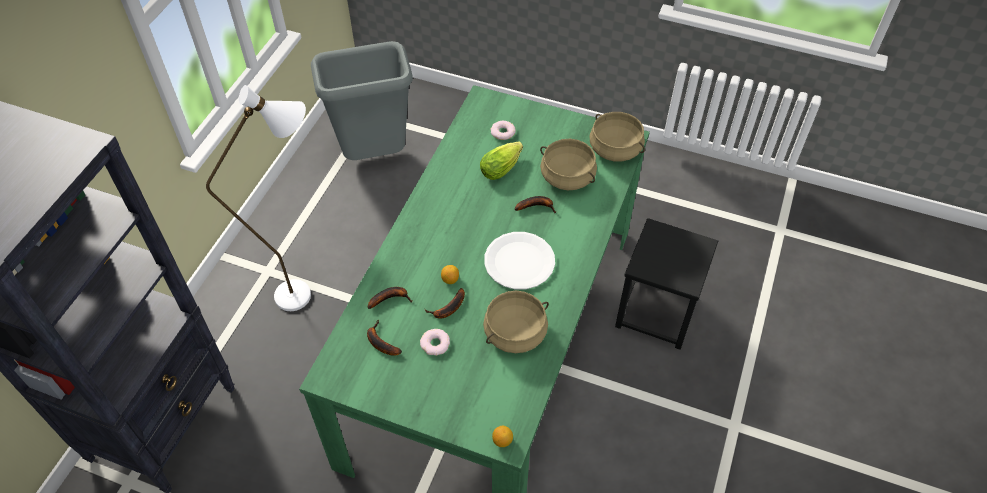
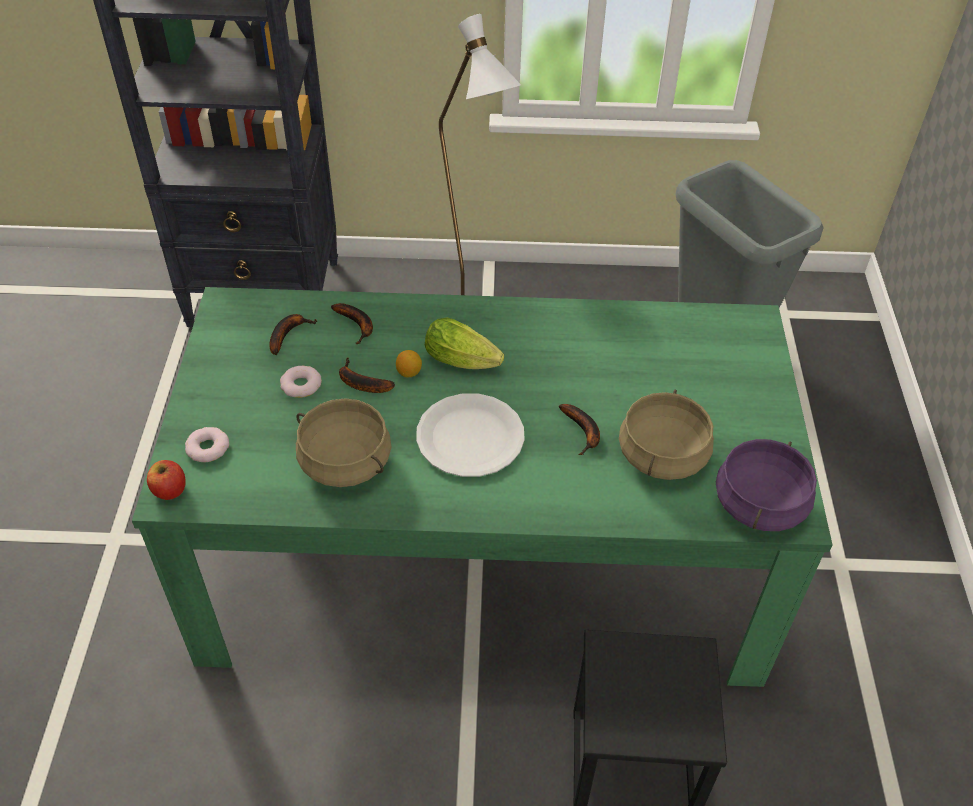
camera: 70 degrees right, 5 degrees down
(502, 132) = (704, 359): donut -> donut (207, 448)
(502, 440) = (169, 490): lemon -> apple
(503, 167) = (637, 376): lettuce -> lettuce (465, 361)
(615, 148) = (760, 504): beige cooking pot -> purple cooking pot

